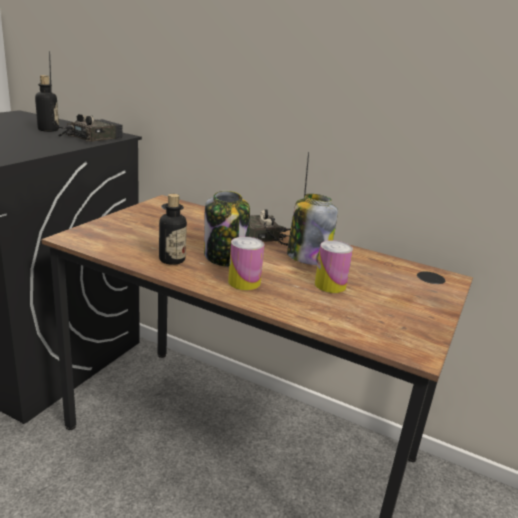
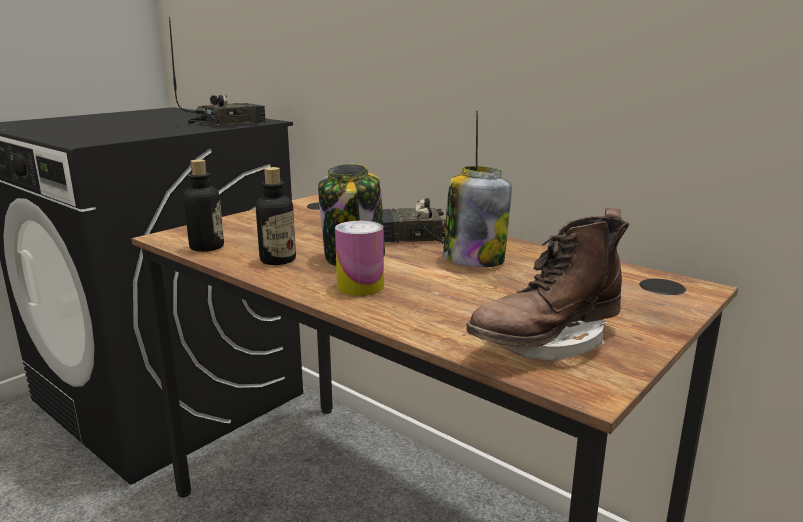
camera: 15 degrees right, 5 degrees down
(48, 130) = (184, 119): bottle -> bottle (207, 247)
(330, 285) = (489, 292): can -> none
(381, 323) = (545, 343): none -> brown boot

